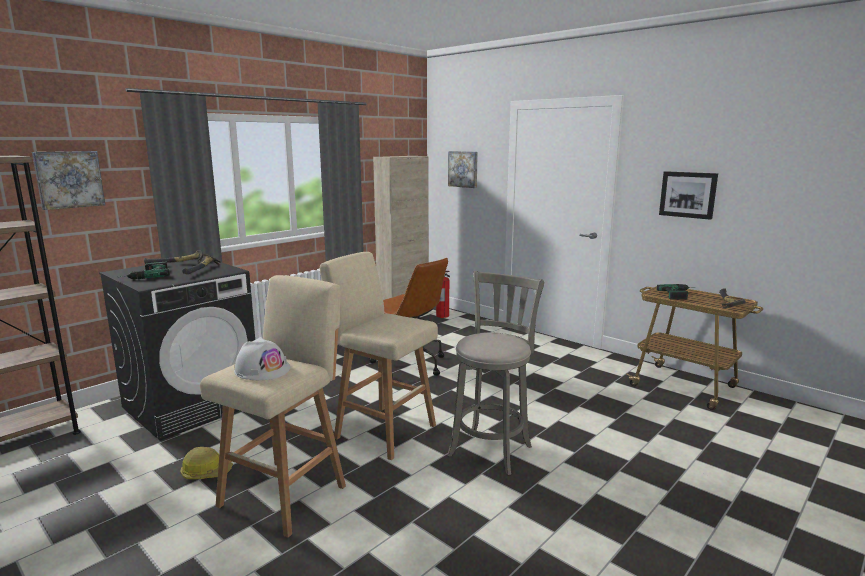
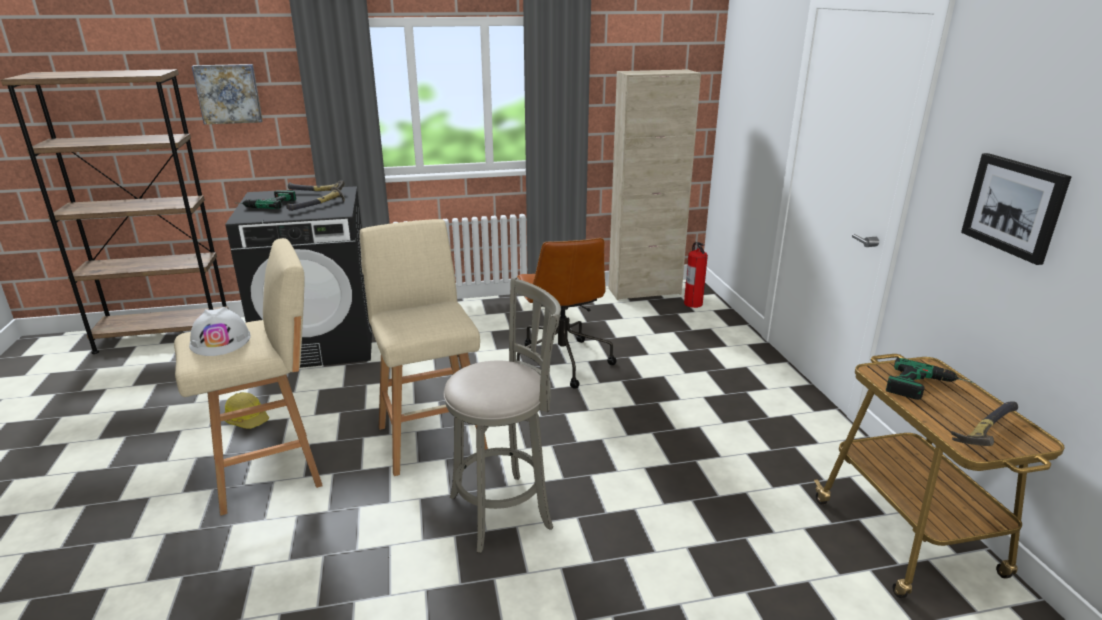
camera: 35 degrees right, 10 degrees up
(463, 169) = (751, 96): picture -> none

